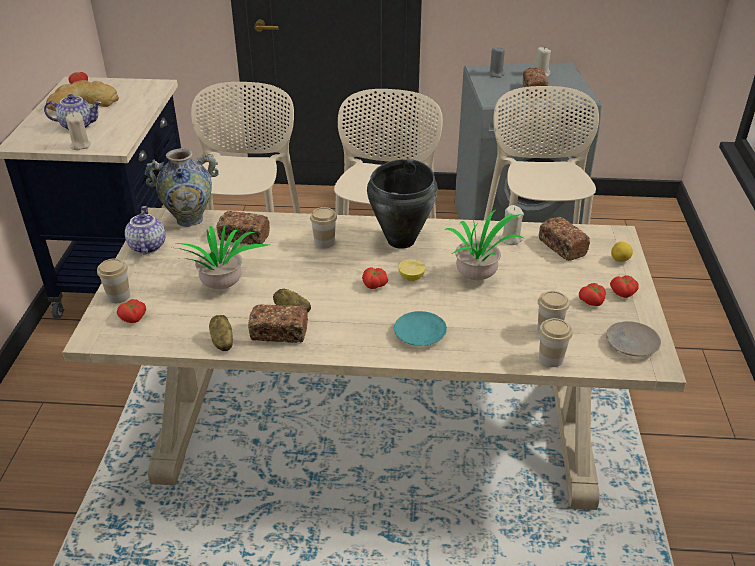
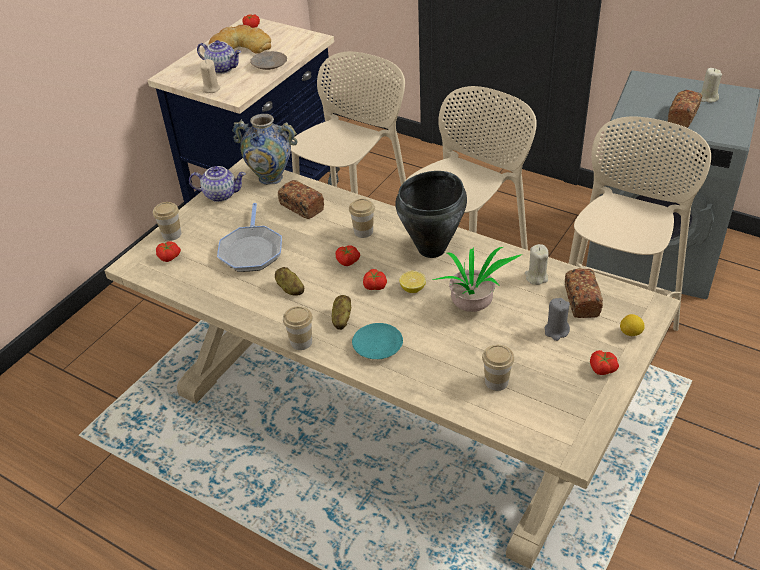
camera: 30 degrees right, 5 degrees up
(146, 246) = (221, 194): teapot -> teapot turned 75 degrees clockwise
(222, 288) = (251, 250): potted plant -> frying pan
(222, 341) = (218, 299): potato -> potato (341, 319)
(279, 333) = (265, 306): bread -> none
(496, 74) = (657, 87): grey candle -> grey candle (556, 331)
(550, 359) = (475, 410): cup -> cup (301, 342)
(592, 302) = (563, 368): tomato -> tomato (347, 262)
(630, 344) = (564, 423): beige plate -> beige plate (269, 65)

